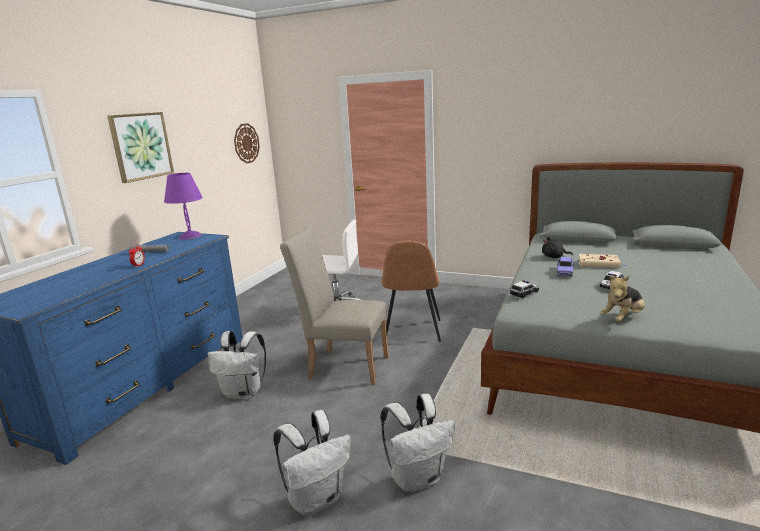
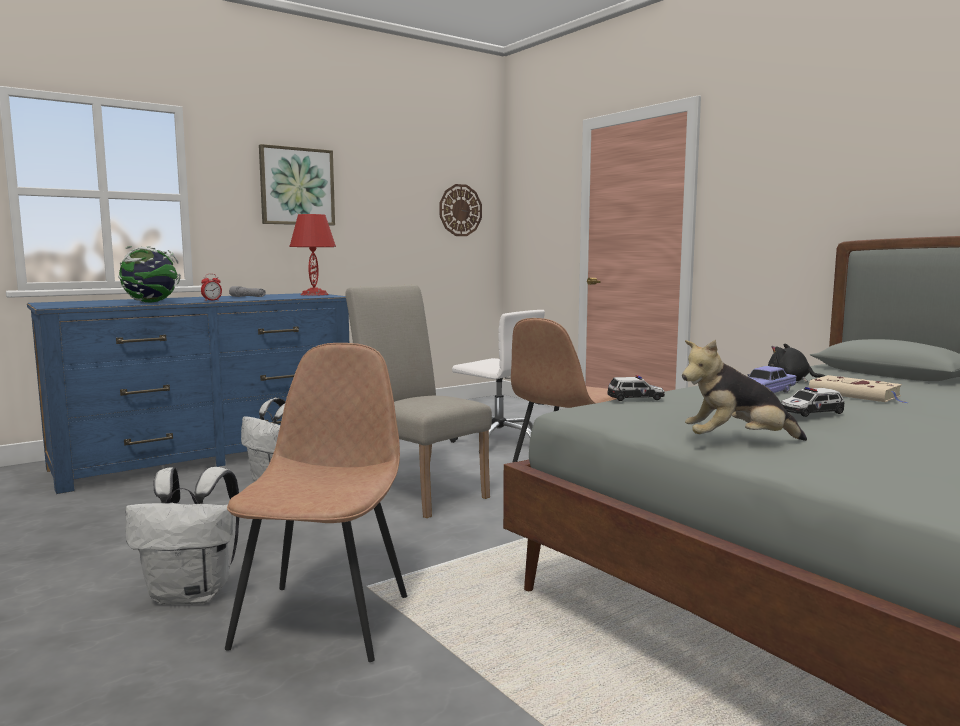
camera: 30 degrees right, 10 degrees down
(95, 281) = (151, 302): none -> globe
(190, 236) = (314, 294): purple table lamp -> red table lamp
(417, 478) = (324, 619): white backpack -> brown chair

